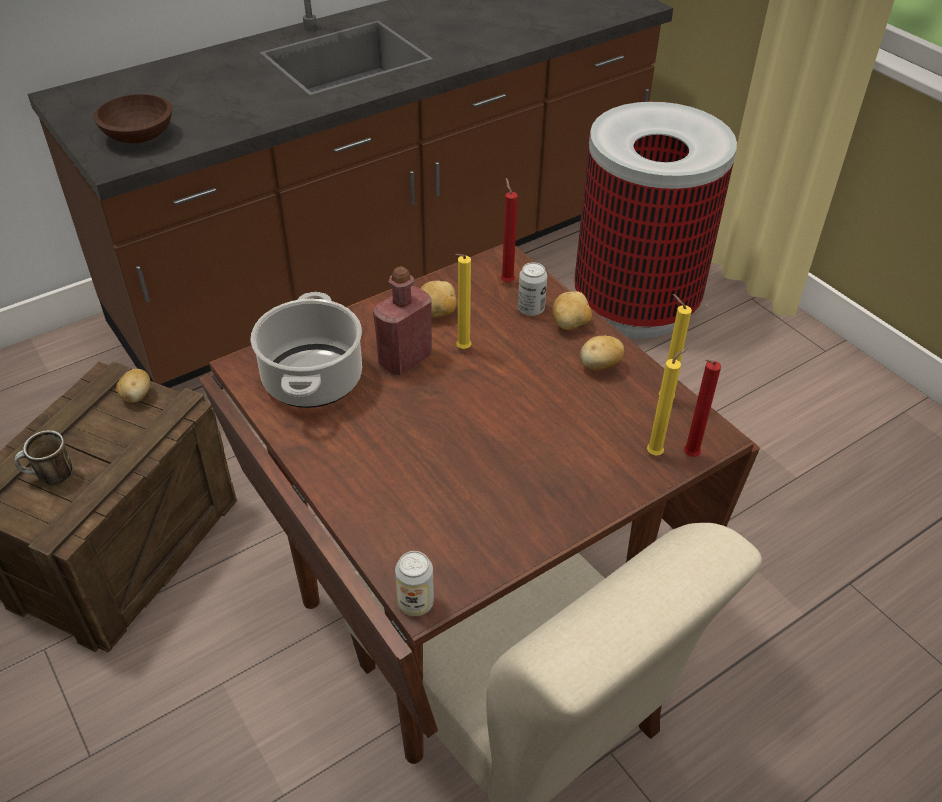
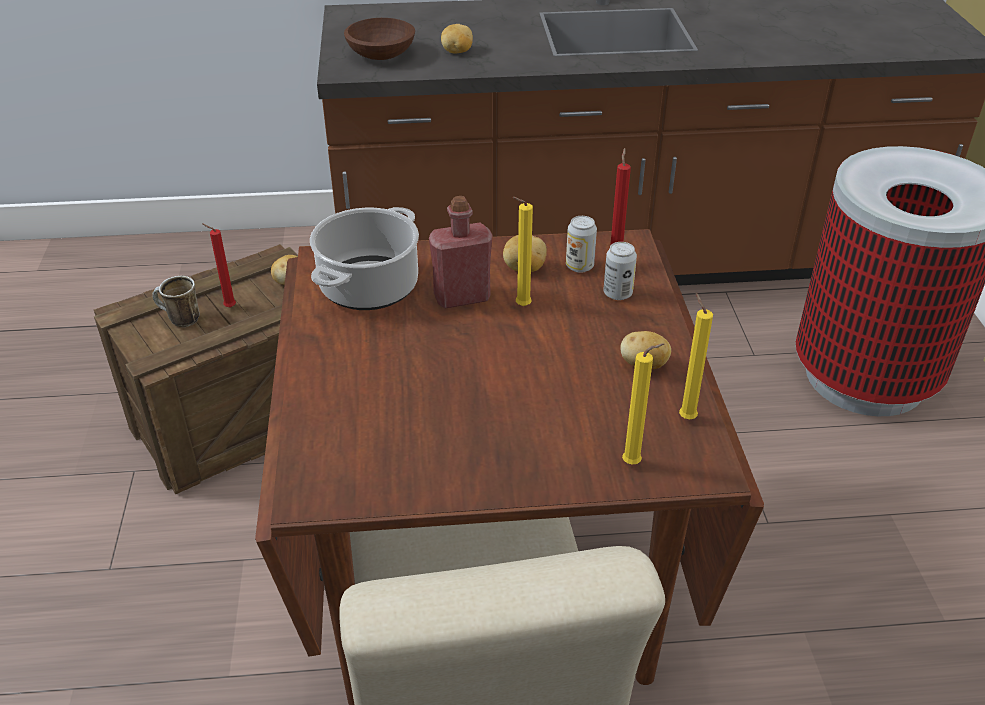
camera: 30 degrees right, 5 degrees down
(415, 603) = (297, 497): can -> can (579, 266)
(570, 324) = (646, 319): potato -> potato (457, 52)
(688, 456) = (665, 479): red candle -> red candle (228, 307)

